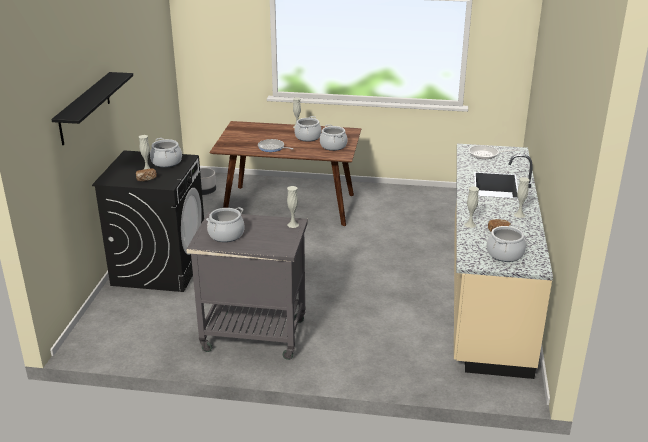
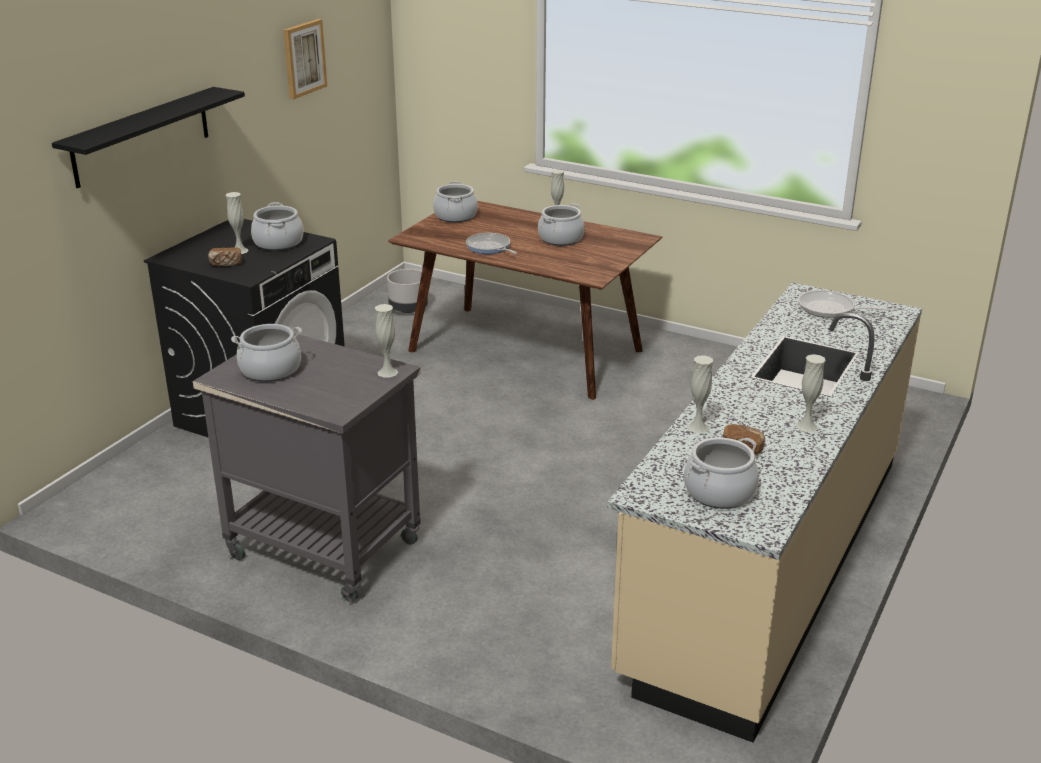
camera: 20 degrees right, 0 degrees up
(141, 48) = (303, 58): none -> picture
(333, 146) = (591, 259): cooking pot -> cooking pot (455, 216)

